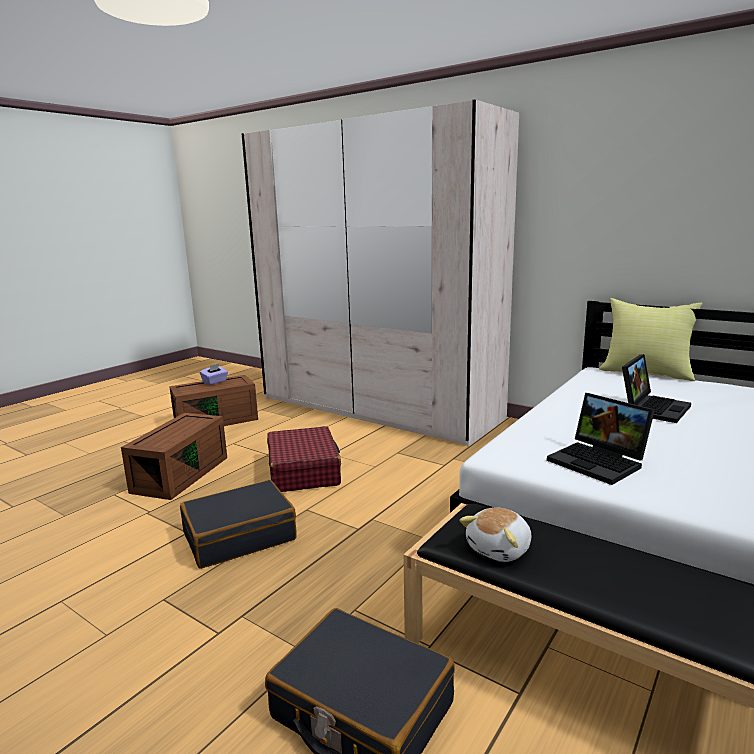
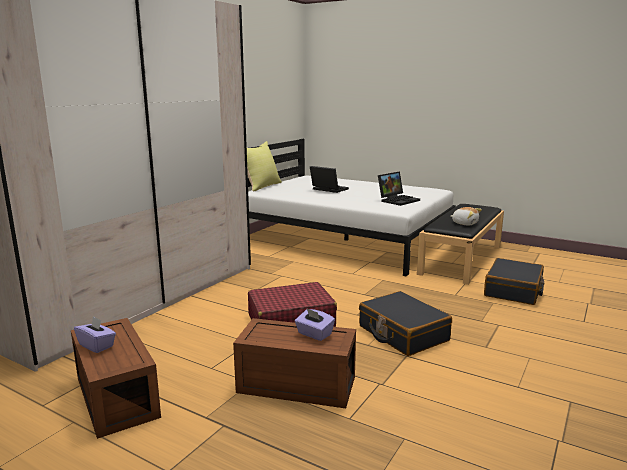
camera: 95 degrees left, 0 degrees up
(170, 436) = (314, 334): none -> purple tissue box

